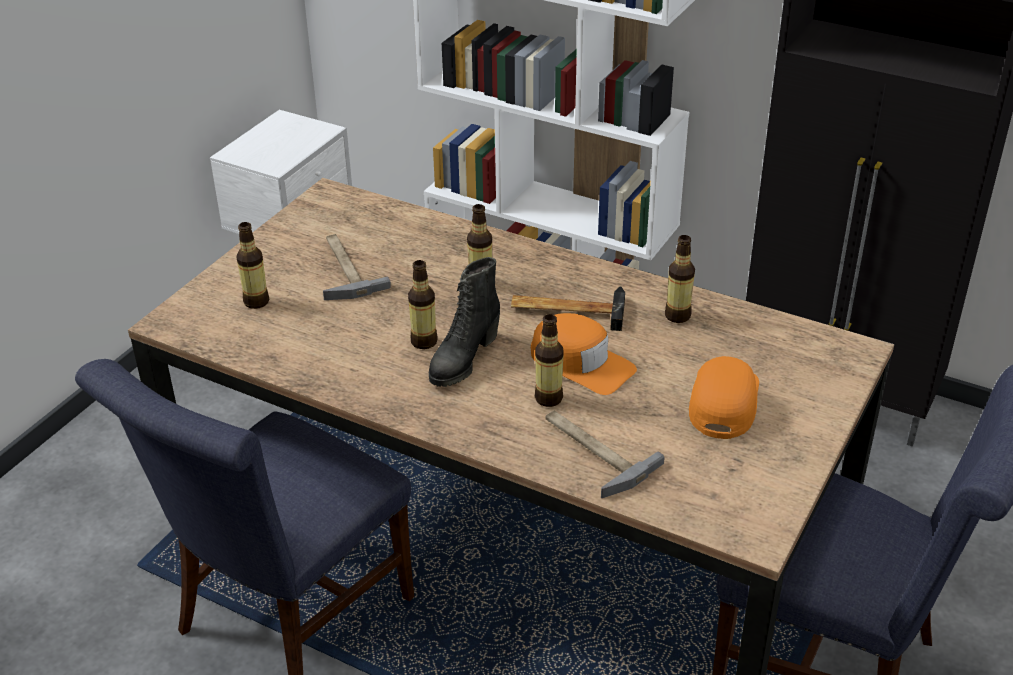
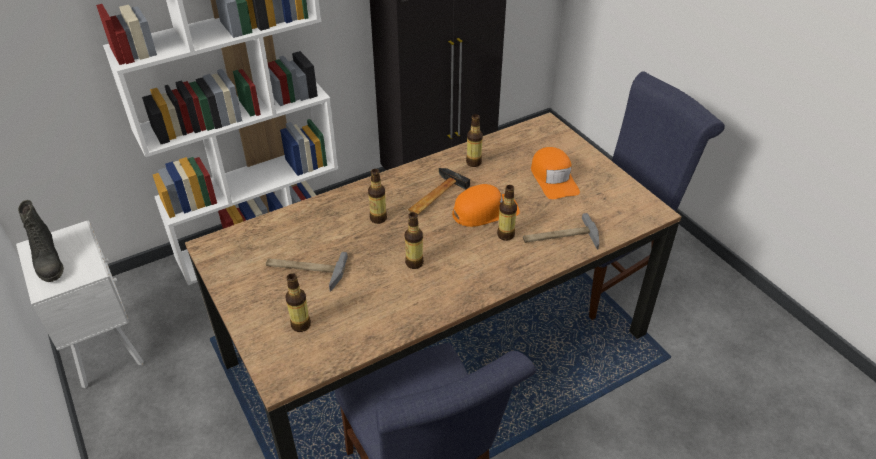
camera: 60 degrees left, 5 degrees up
(463, 359) = (445, 253): black boot -> black boot (48, 263)
(723, 402) = (553, 179): orange cap -> orange cap turned 150 degrees counterclockwise

